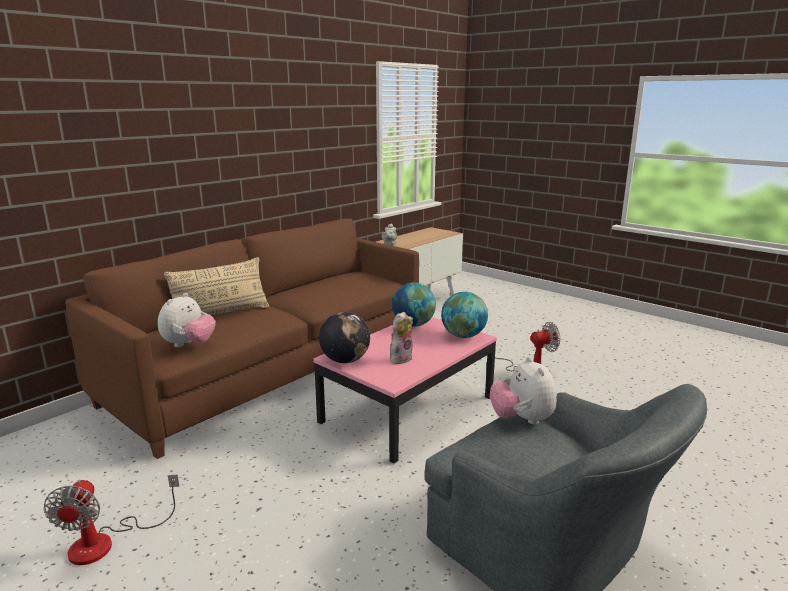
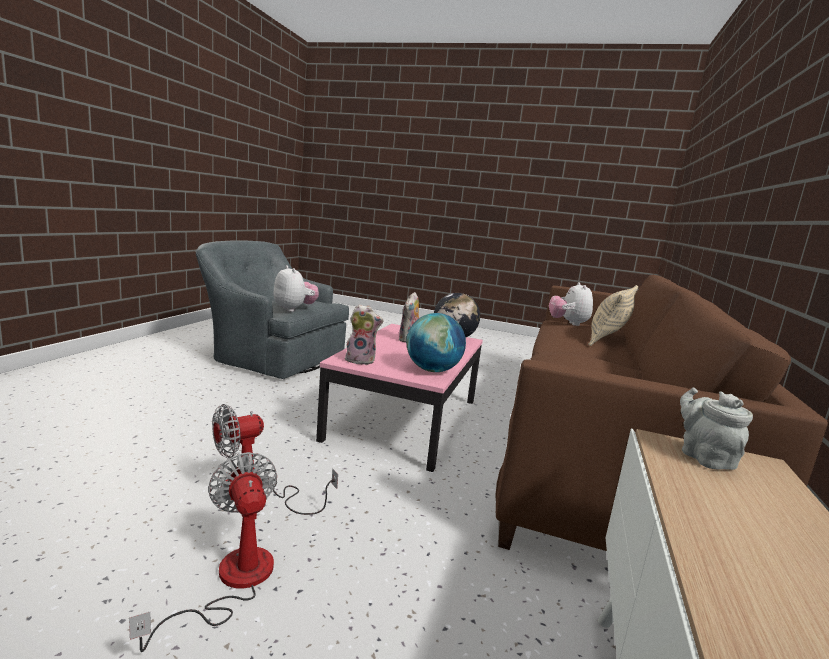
camera: 155 degrees right, 5 degrees down
(106, 542) = (495, 352): fan -> fan (231, 582)
(463, 336) = (361, 360): globe -> plush toy

